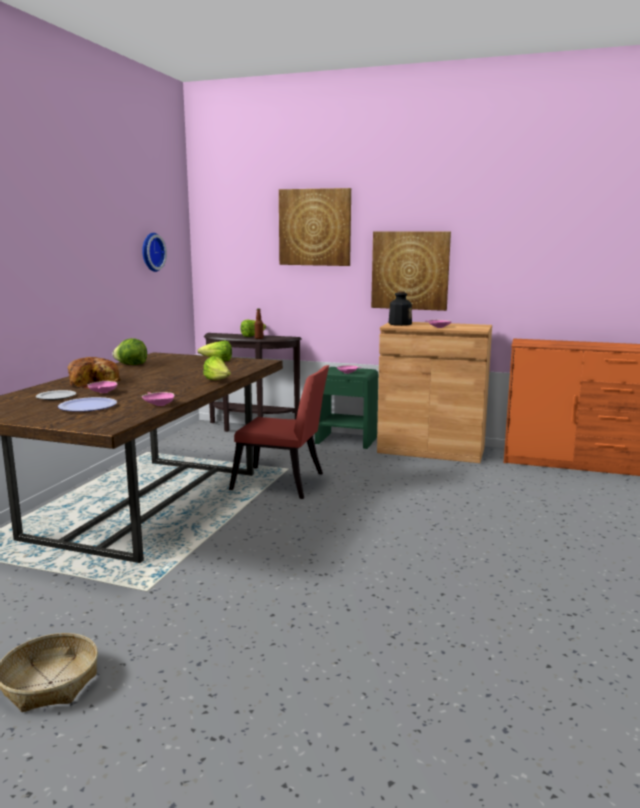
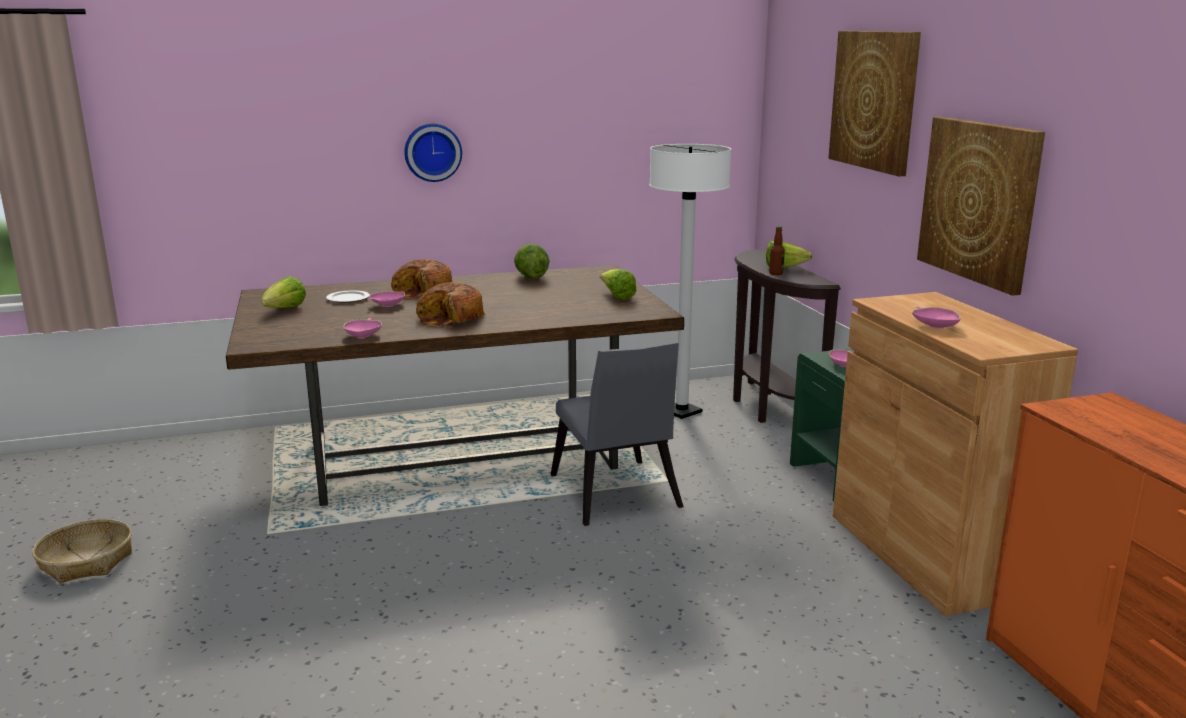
camera: 55 degrees right, 5 degrees up
(87, 406) = (324, 317): plate -> none
(151, 252) = (654, 124): wall clock -> wall clock (432, 152)
(175, 387) = (451, 319): none -> bread
(214, 443) = (681, 411): none -> white floor lamp
(218, 381) = (506, 325): lettuce -> lettuce (284, 310)
(283, 484) = (615, 496): red chair -> grey chair
(399, 324) = (910, 302): bottle -> none

